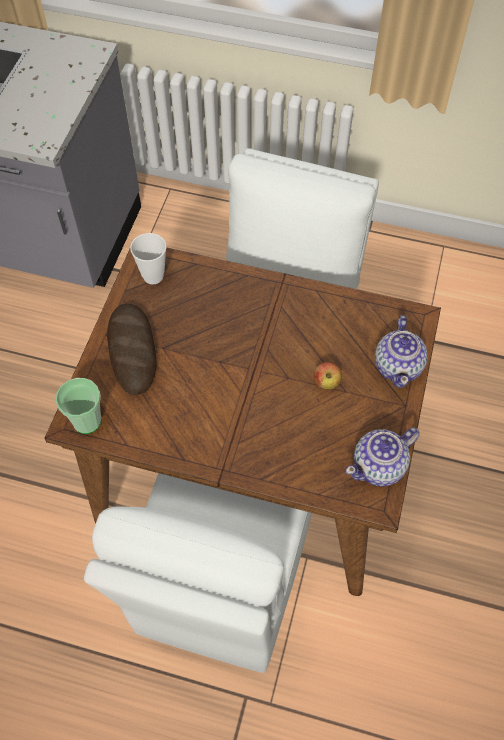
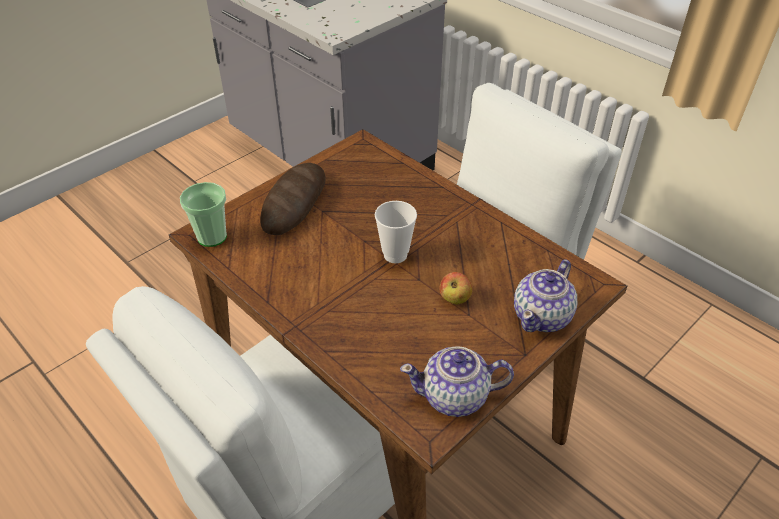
camera: 30 degrees right, 15 degrees down
(153, 276) = (357, 158): cup -> cup (395, 255)

